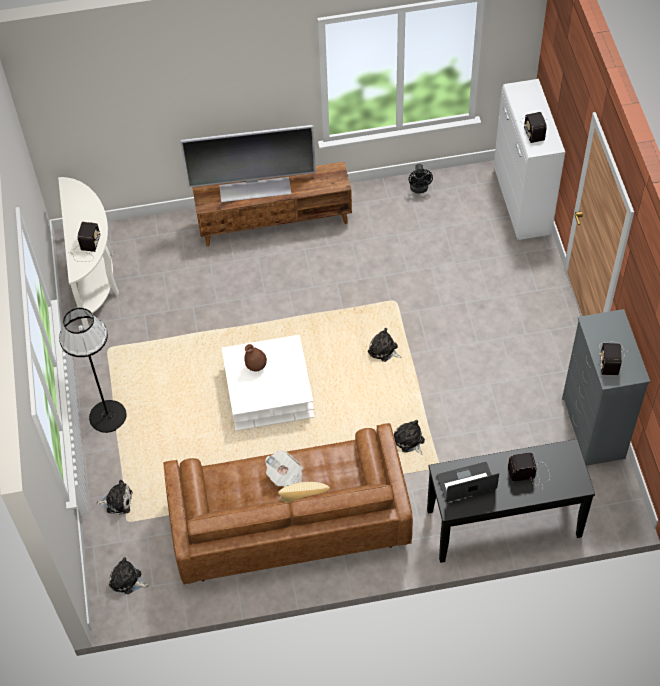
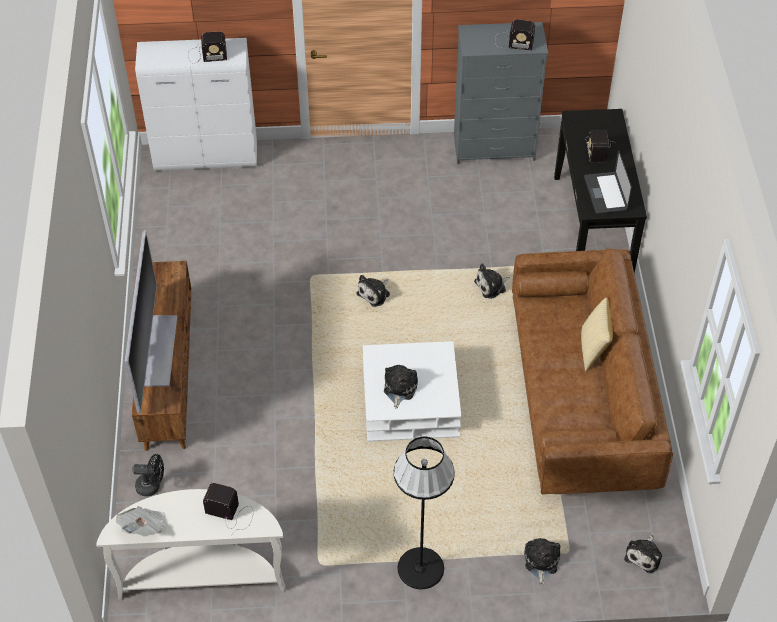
camera: 85 degrees left, 5 degrees down
(256, 366) = (399, 388): brown vase -> plush toy
(285, 476) = (557, 363): newspaper -> newspaper (144, 527)
(419, 189) = (161, 237): black fan -> black fan (152, 486)

